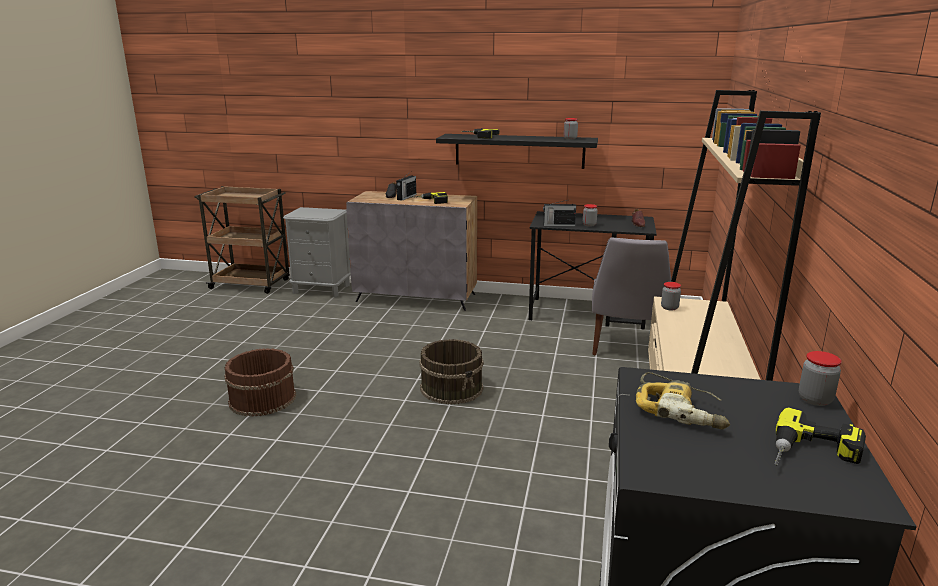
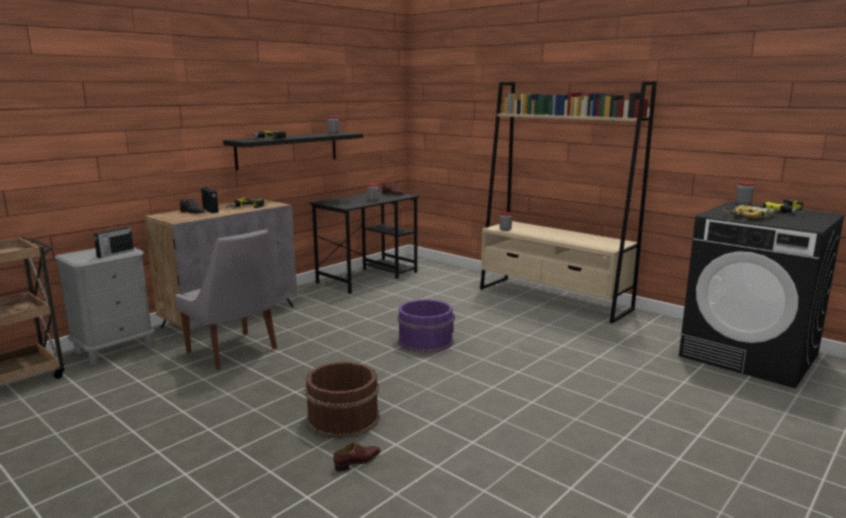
camera: 60 degrees left, 5 degrees down
(195, 426) = (358, 461): none -> brown shoe
(452, 388) = (425, 341): brown bucket -> purple bucket
(558, 225) = (359, 204): radio -> radio (115, 254)
(626, 347) = (435, 283): grey chair -> grey chair (234, 351)

